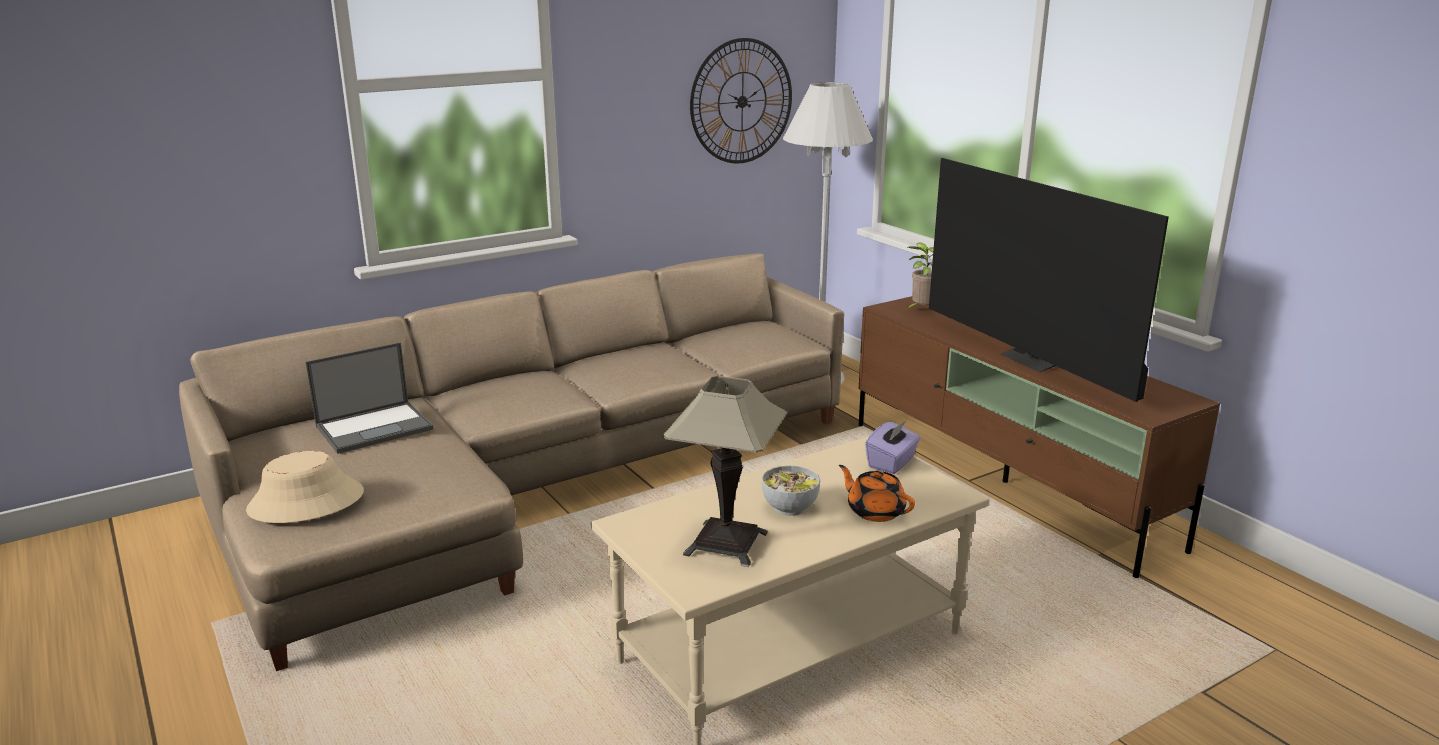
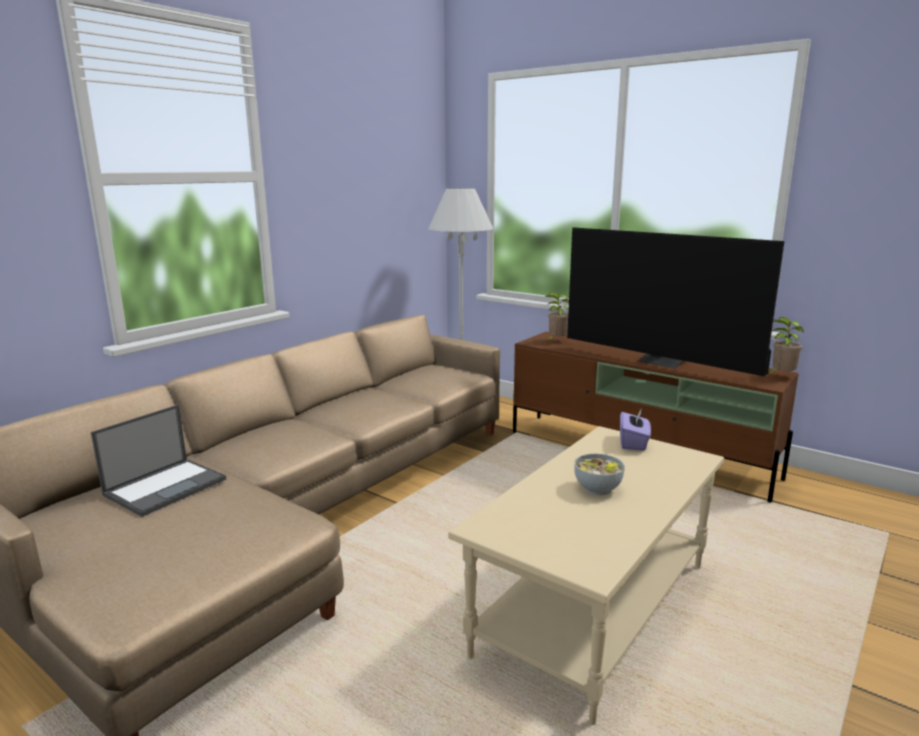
camera: 20 degrees left, 5 degrees down
(306, 502) = (136, 570): beige hat -> none
(725, 543) = (579, 527): table lamp -> none
(742, 101) = (392, 205): wall clock -> none
(875, 511) = (661, 480): orange teapot -> none
(1183, 404) = (781, 376): none -> potted plant

